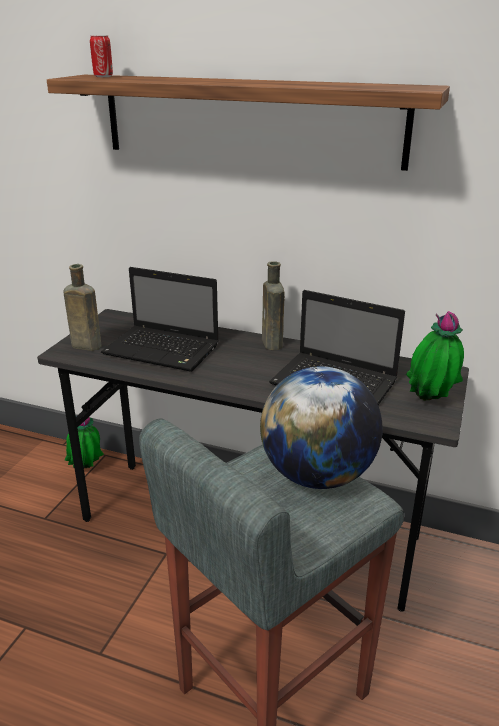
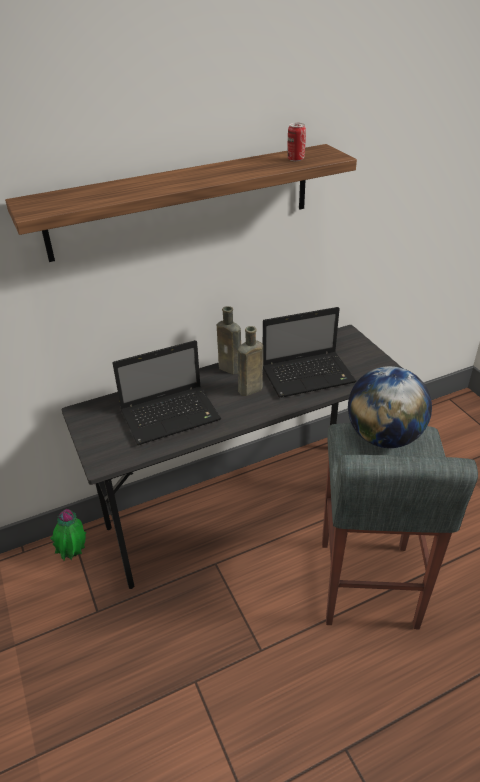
camera: 45 degrees left, 10 degrees up
(84, 345) = (108, 448): brown bottle -> brown bottle (249, 390)
(103, 76) = (52, 200): can -> can (295, 159)
(429, 402) = (367, 358): potted plant -> none

